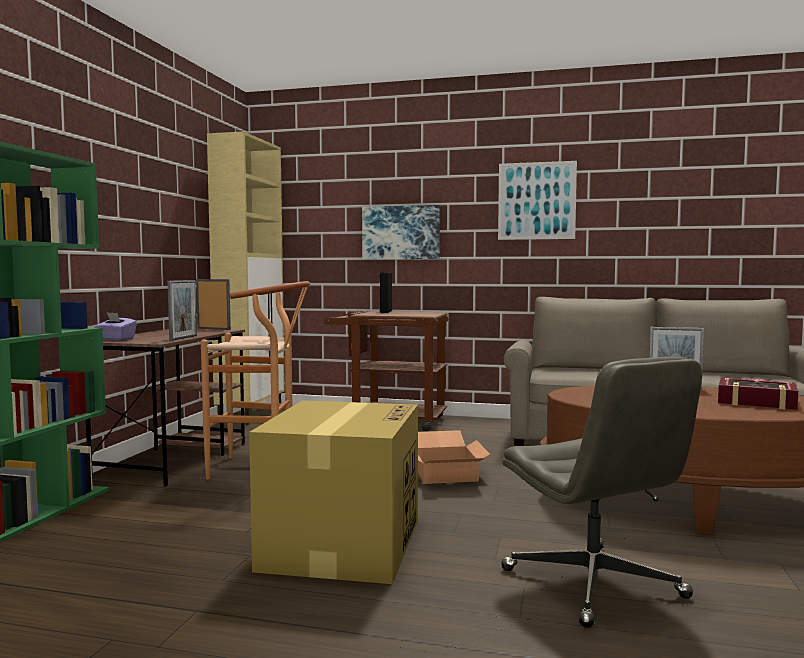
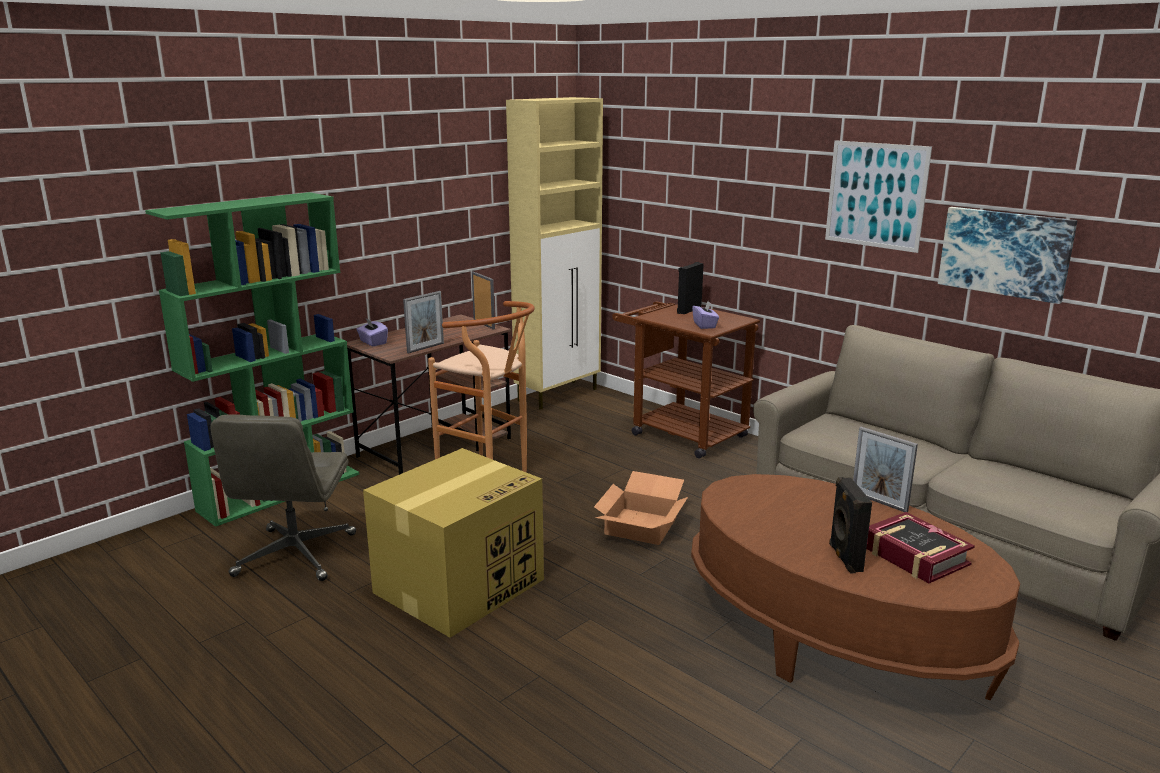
camera: 30 degrees right, 15 degrees up
(401, 232) = (721, 214): picture -> picture (1005, 253)
(416, 314) = (705, 325): none -> purple tissue box
(594, 584) = (597, 694): grey office chair -> grey office chair (295, 555)
(723, 408) = (844, 558): none -> black speaker

